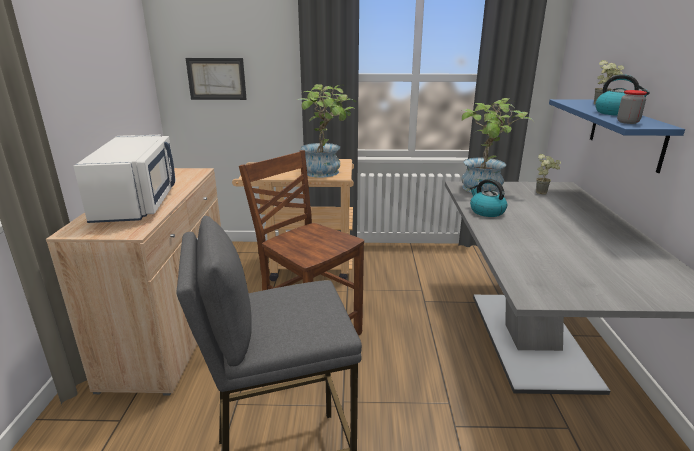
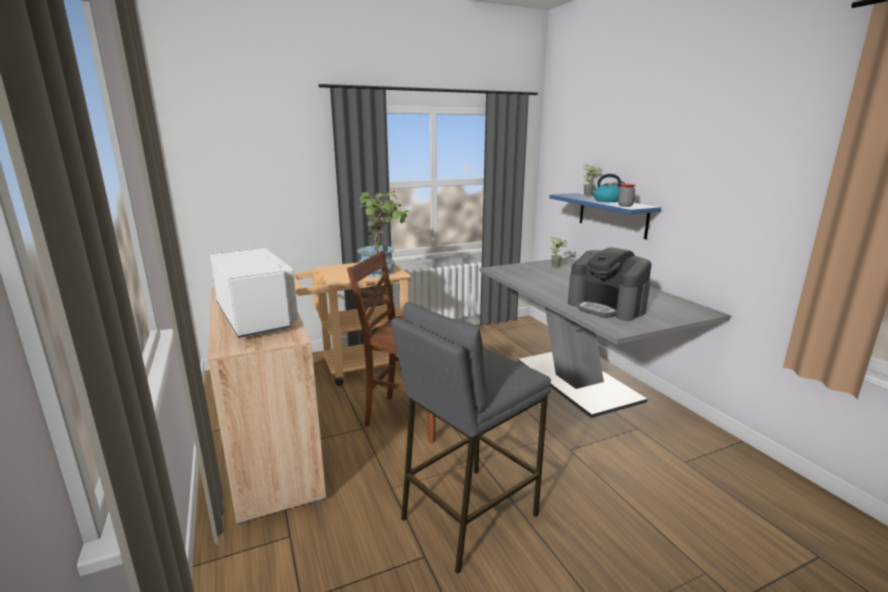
camera: 25 degrees left, 5 degrees down
(216, 79) = (246, 193): picture -> none
(485, 190) = (515, 270): potted plant -> none
(486, 211) = (533, 284): kettle -> none
(551, 260) = (606, 307): none -> coffee machine

